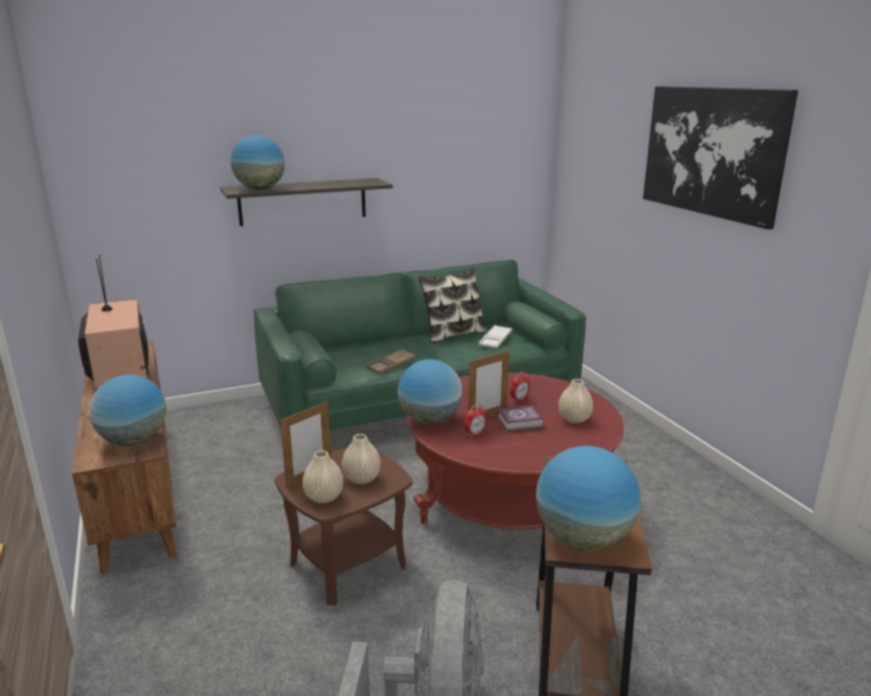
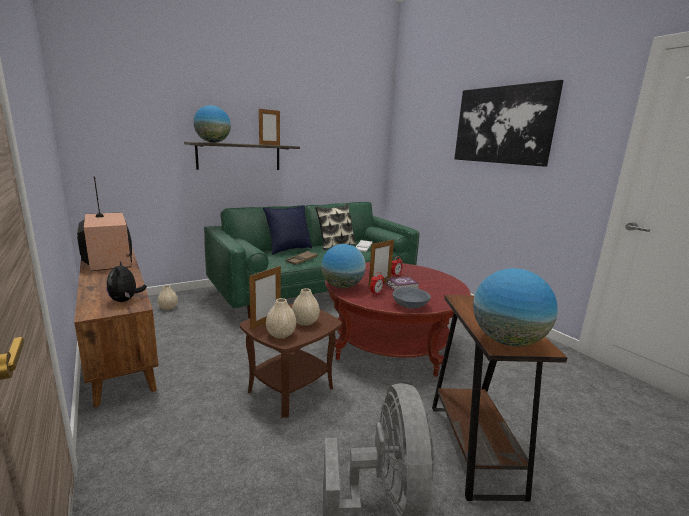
camera: 10 degrees left, 5 degrees down
(134, 441) = (125, 300): globe -> plush toy
(347, 182) = (269, 144): none -> picture frame
(377, 343) = (288, 250): none -> blue pillow
(517, 457) = (410, 305): none -> grey bowl
(574, 419) = (436, 284): beige vase -> beige vase (168, 308)

